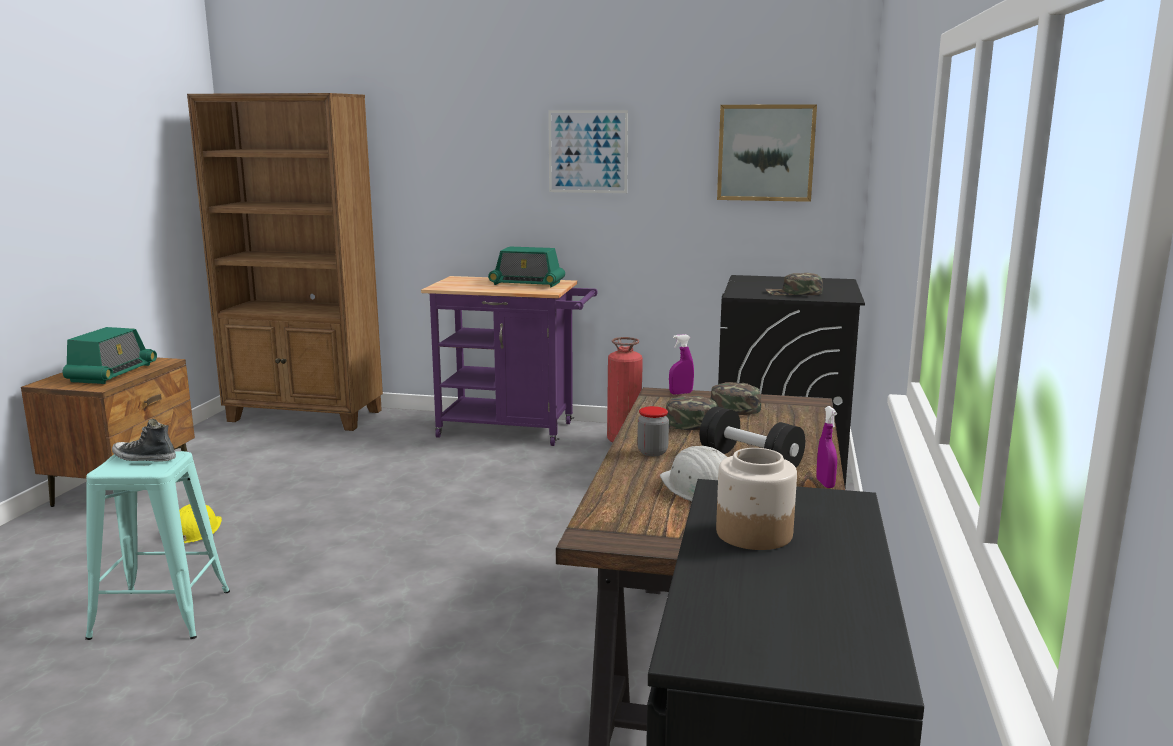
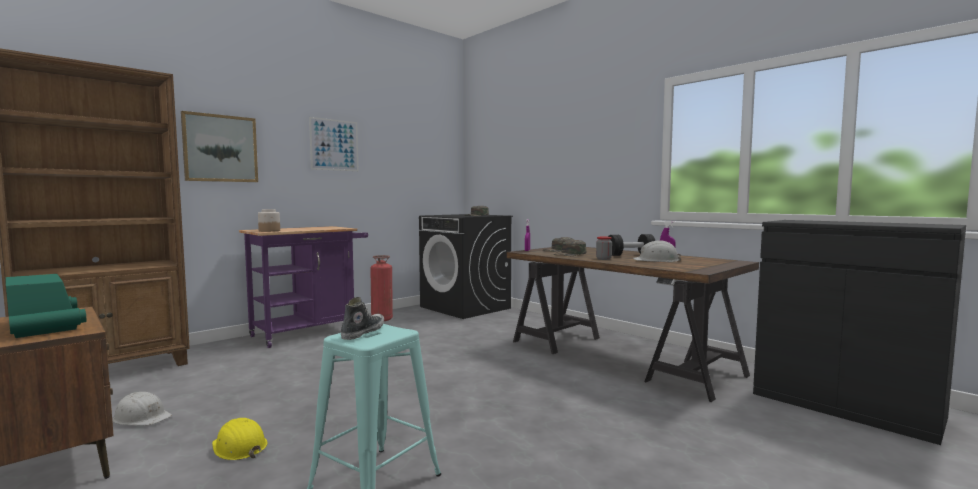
camera: 55 degrees left, 10 degrees down
(144, 458) = (362, 332): shoe -> shoe turned 150 degrees clockwise
(224, 473) = (142, 418): none -> white hard hat
(527, 283) = (312, 228): radio -> none
(753, 533) = (827, 222): jar -> jar (269, 231)
(766, 153) = (424, 152): picture -> picture (220, 148)

